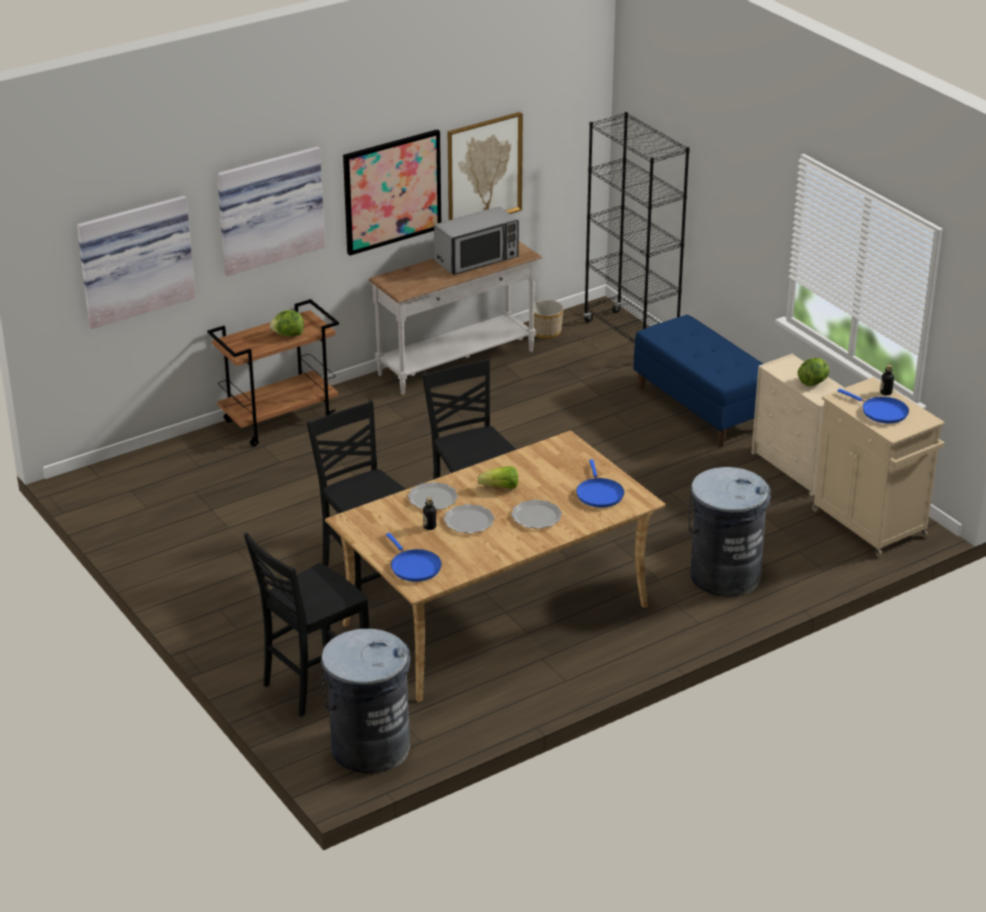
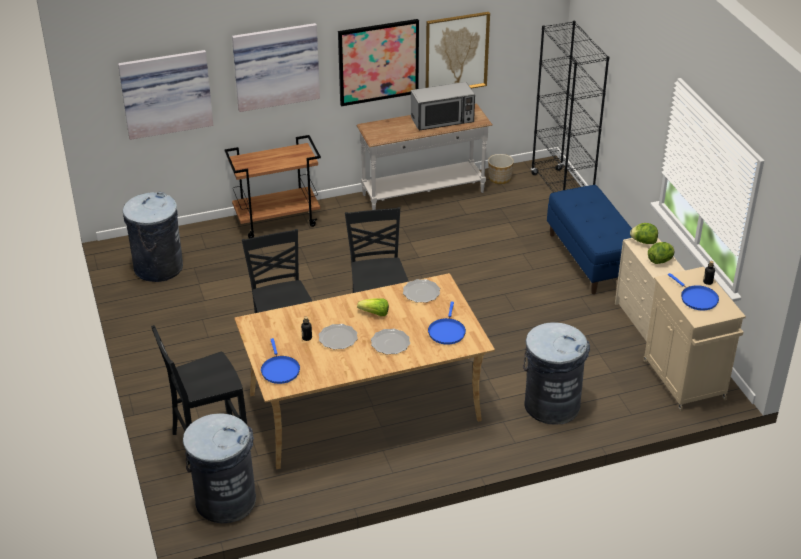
camera: 15 degrees right, 5 degrees up
(146, 498) = (158, 267): none -> grey trash can
(288, 335) = (283, 160): lettuce -> lettuce (643, 242)
(432, 499) = (319, 314): plate -> plate (421, 292)

